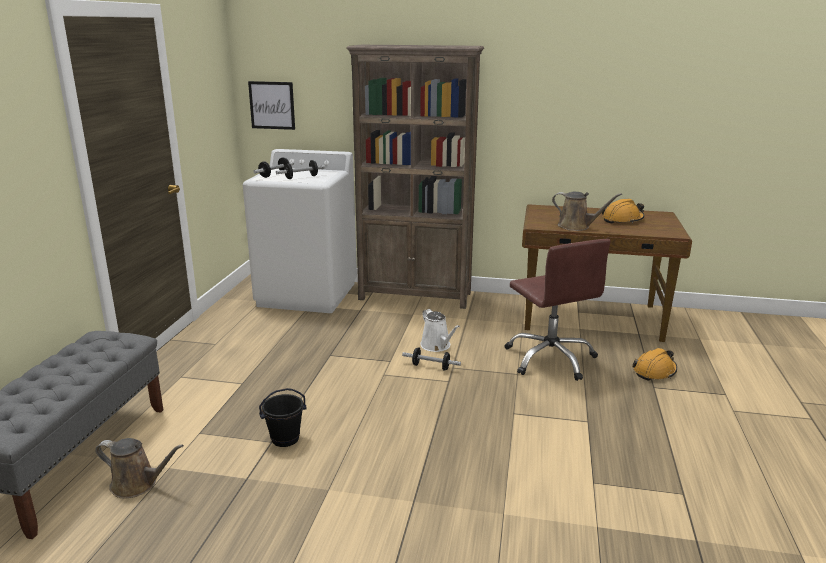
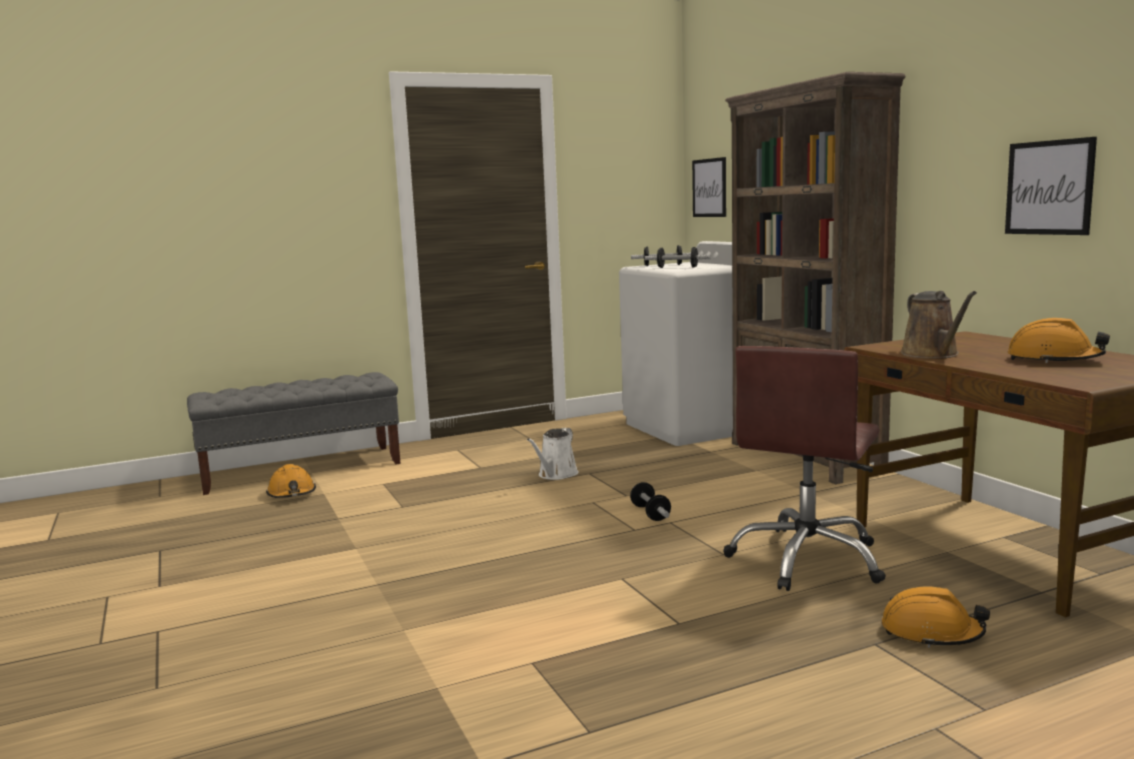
camera: 55 degrees right, 10 degrees down
(138, 484) = (292, 494): brown watering can -> orange hard hat
(285, 439) = (414, 509): black bucket -> none
(437, 346) = (705, 501): white watering can -> white watering can (556, 475)
(582, 124) = (1049, 187): none -> picture

